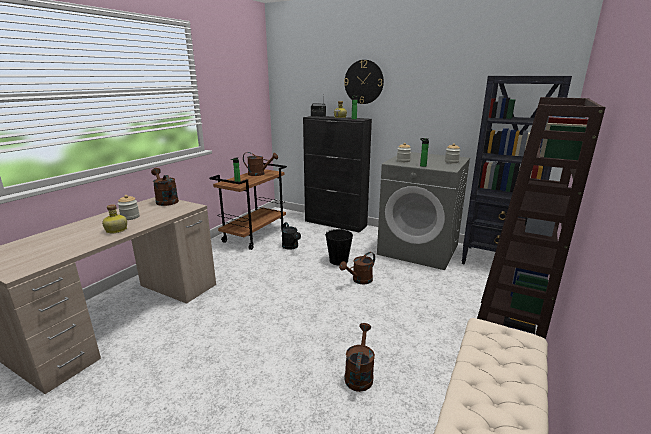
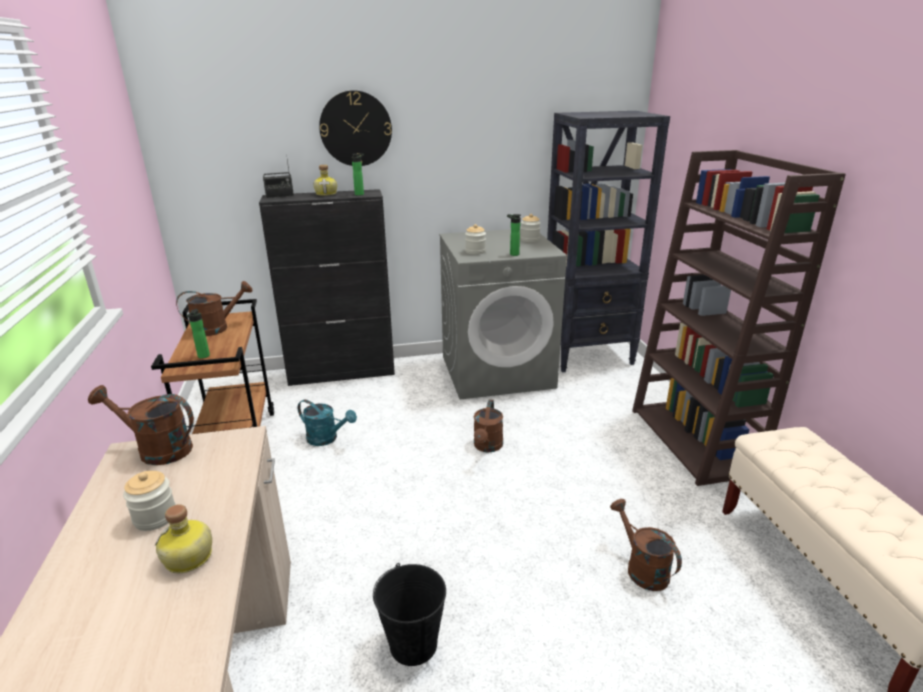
camera: 40 degrees left, 5 degrees up
(291, 247) = (327, 439): black watering can -> turquoise watering can
(339, 261) = (424, 430): black bucket -> black bucket (413, 643)

